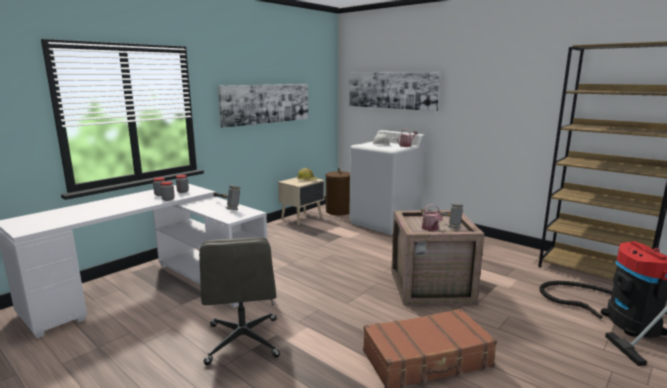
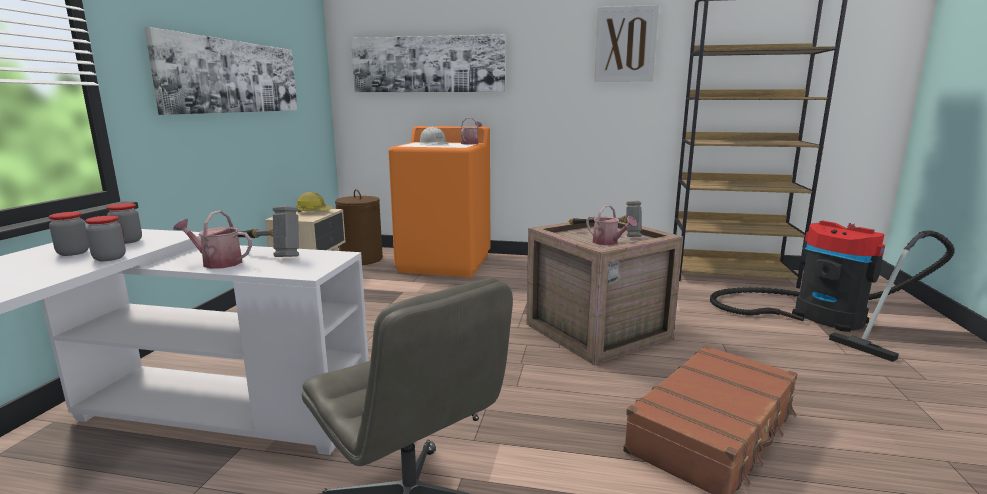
camera: 30 degrees left, 0 degrees up
(206, 207) = (217, 262): none -> watering can
(385, 222) = (445, 263): white washing machine -> orange washing machine
(524, 81) = (625, 44): none -> picture

